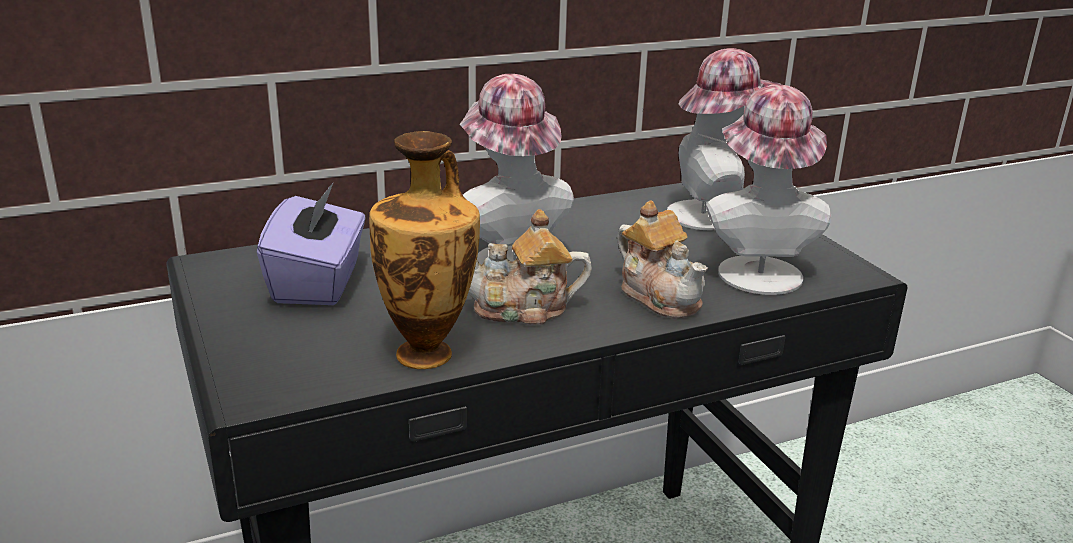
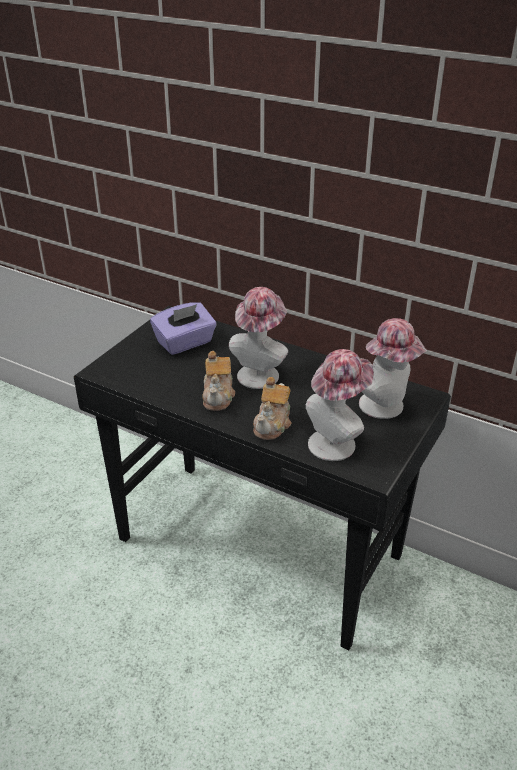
camera: 55 degrees right, 10 degrees up
(428, 353) = (161, 390): vase -> none
(524, 309) = (218, 396): teapot -> teapot turned 135 degrees counterclockwise

